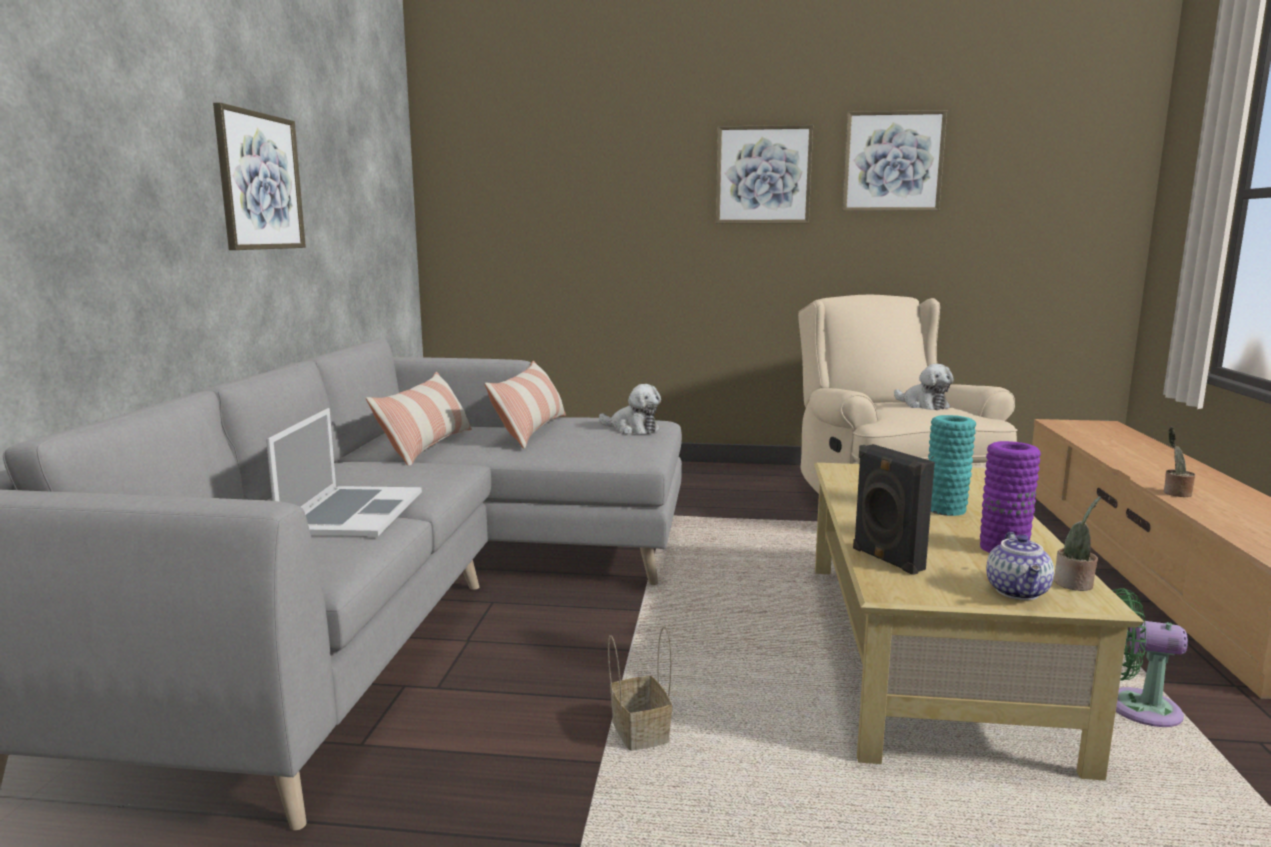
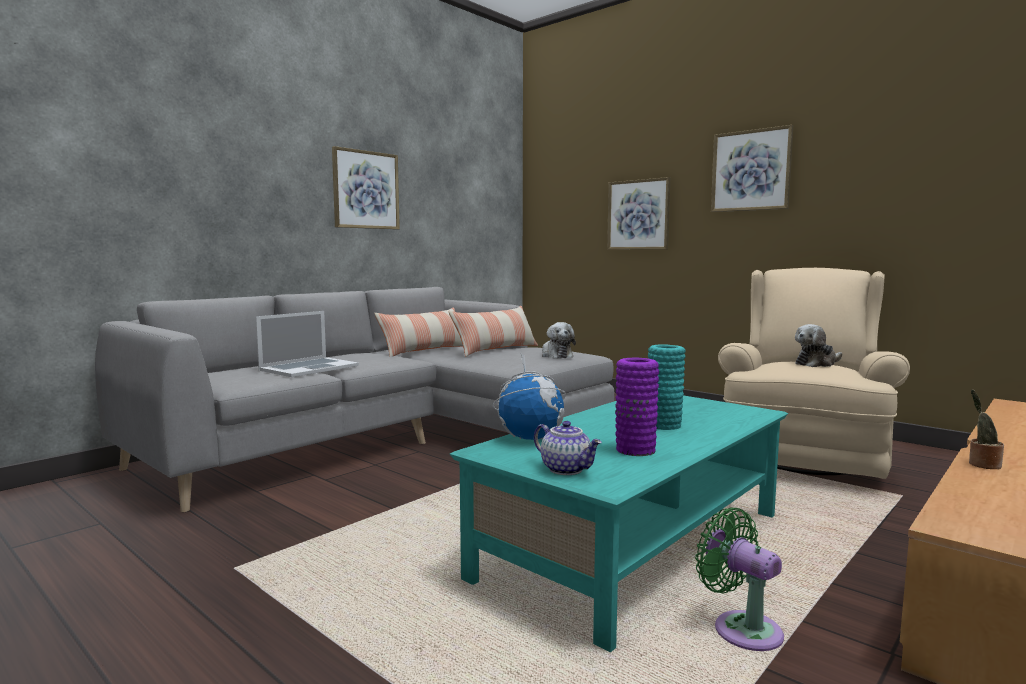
camera: 35 degrees right, 5 degrees down
(638, 732) = (376, 525): basket -> none
(886, 559) = (530, 438): black speaker -> globe
(892, 161) = (867, 149): picture -> picture (638, 215)
(922, 651) = (633, 543): beige coffee table -> turquoise coffee table
(923, 405) = (816, 364): plush toy -> plush toy turned 60 degrees clockwise
(1019, 592) = (567, 469): teapot -> teapot turned 90 degrees counterclockwise
(1074, 585) = (623, 476): potted plant -> none

